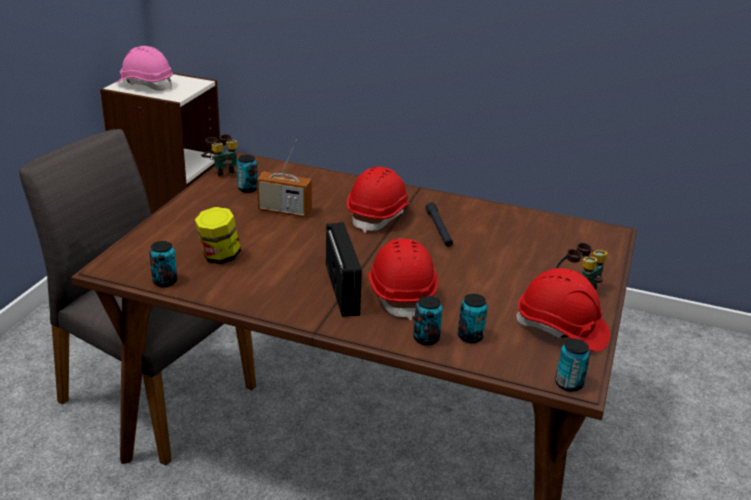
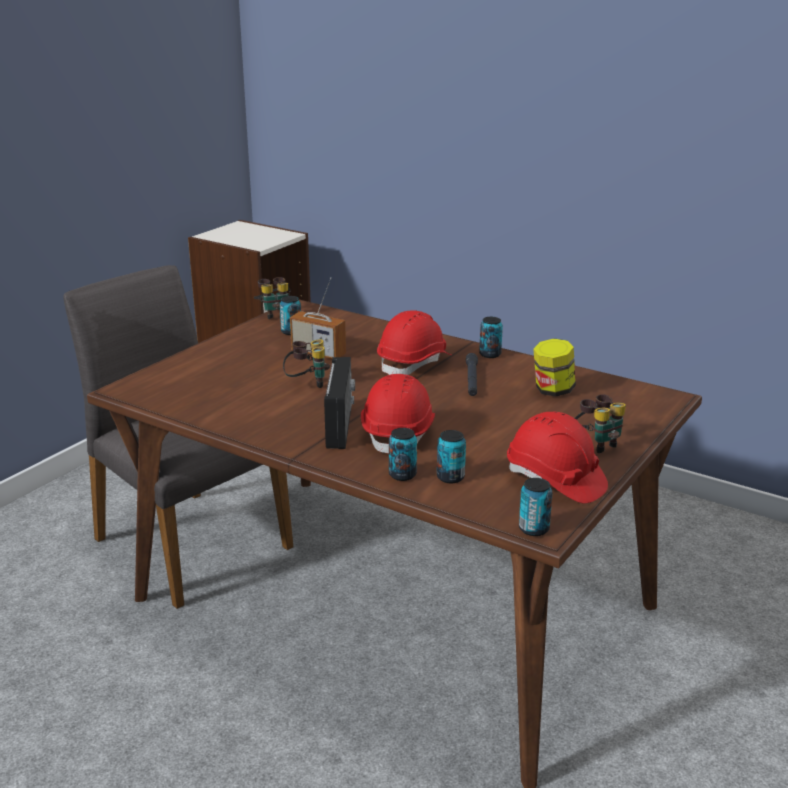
camera: 15 degrees right, 5 degrees down
(145, 85) = (233, 235): pink hard hat -> none
(165, 281) = (169, 404): can -> can (490, 354)
(219, 257) = (232, 388): jar -> jar (552, 390)
(290, 246) = (307, 384): none -> binoculars

